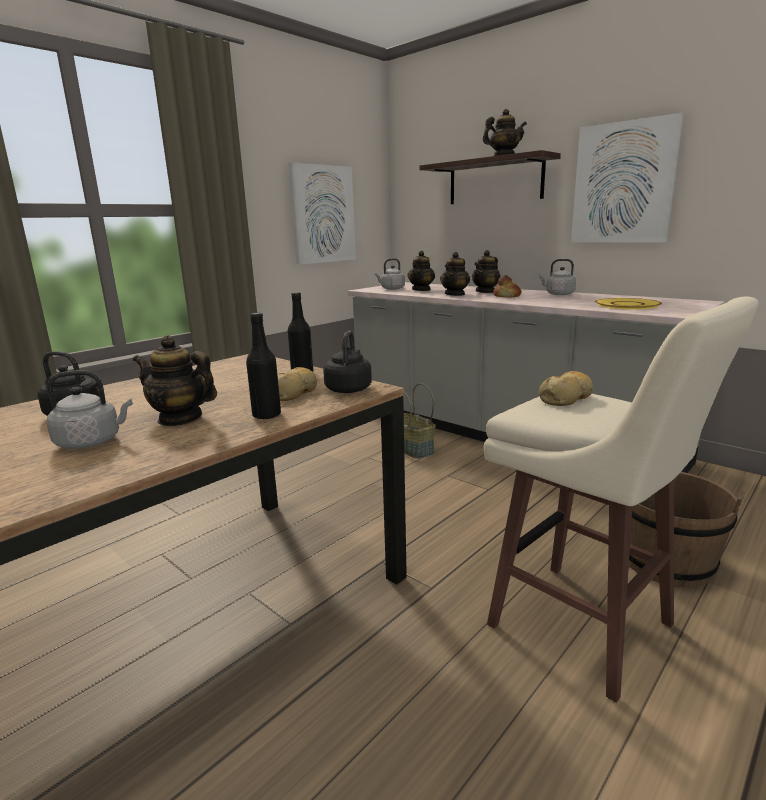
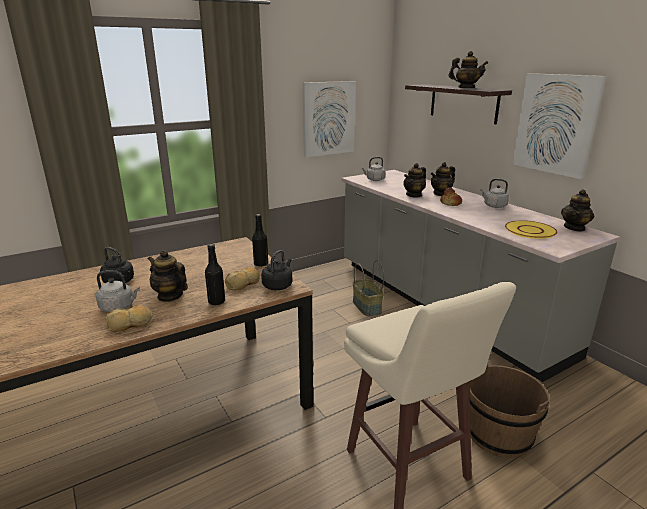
camera: 15 degrees right, 5 degrees up
(421, 290) = (395, 184): teapot -> teapot (574, 228)
(566, 398) = (408, 318): bread -> bread (131, 324)

